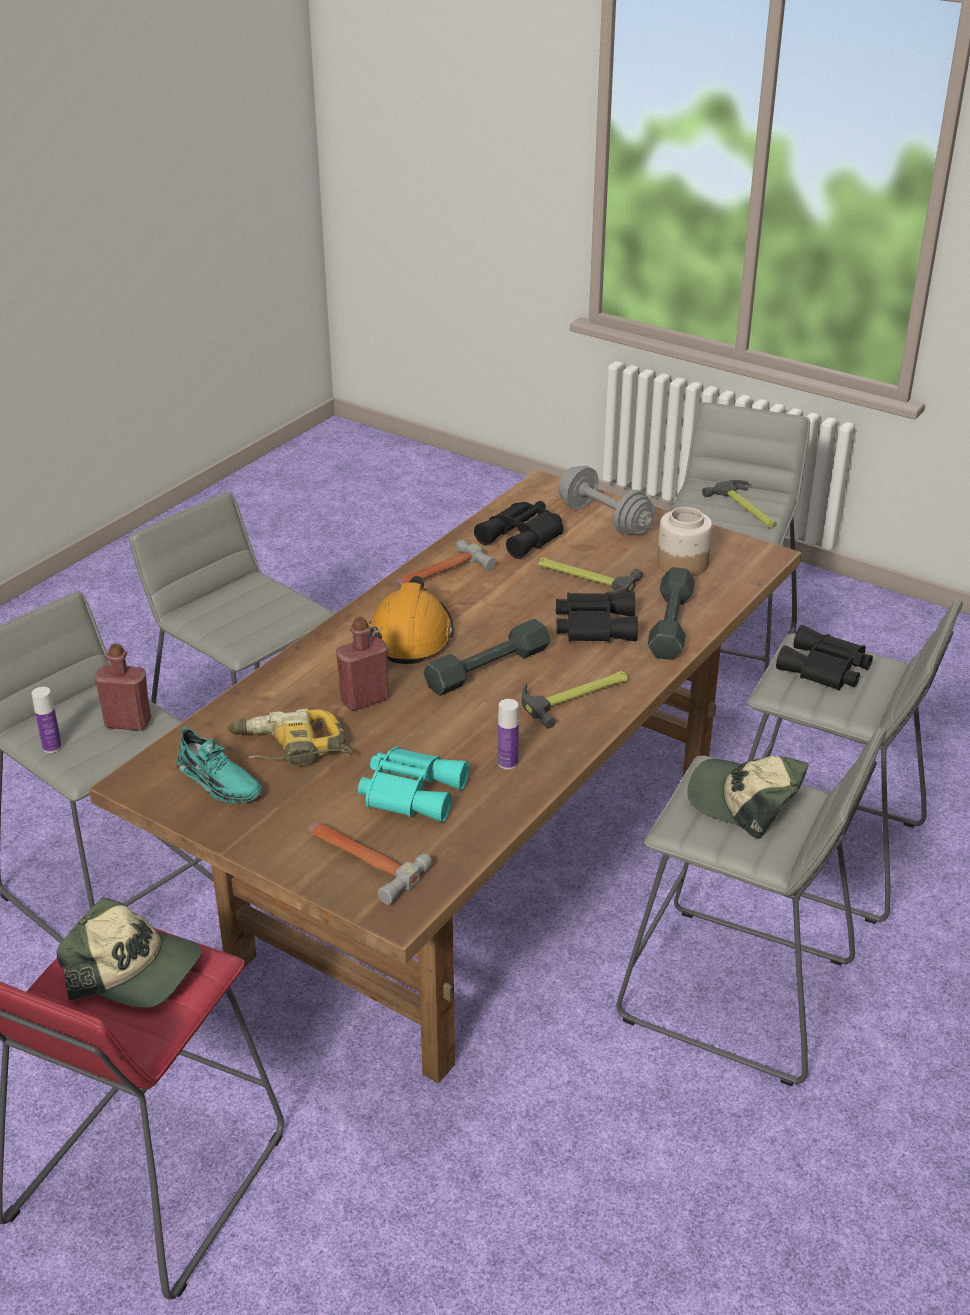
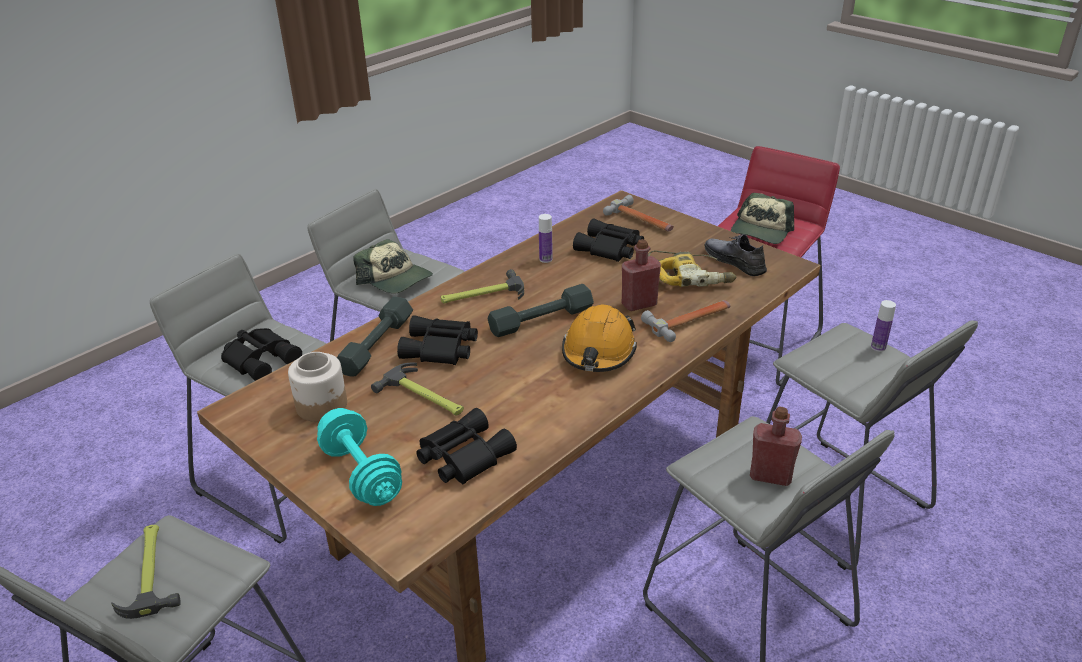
camera: 170 degrees left, 0 degrees up
(128, 722) = (827, 361): red bottle -> red bottle (770, 476)
(135, 970) = (760, 231): cap -> cap turned 90 degrees counterclockwise
(219, 781) = (734, 261): turquoise shoe -> grey shoe
(412, 791) = (610, 249): turquoise binoculars -> black binoculars
(440, 574) = (562, 414): hammer -> hammer (690, 321)
(604, 519) = (361, 474): grey dumbbell -> turquoise dumbbell

